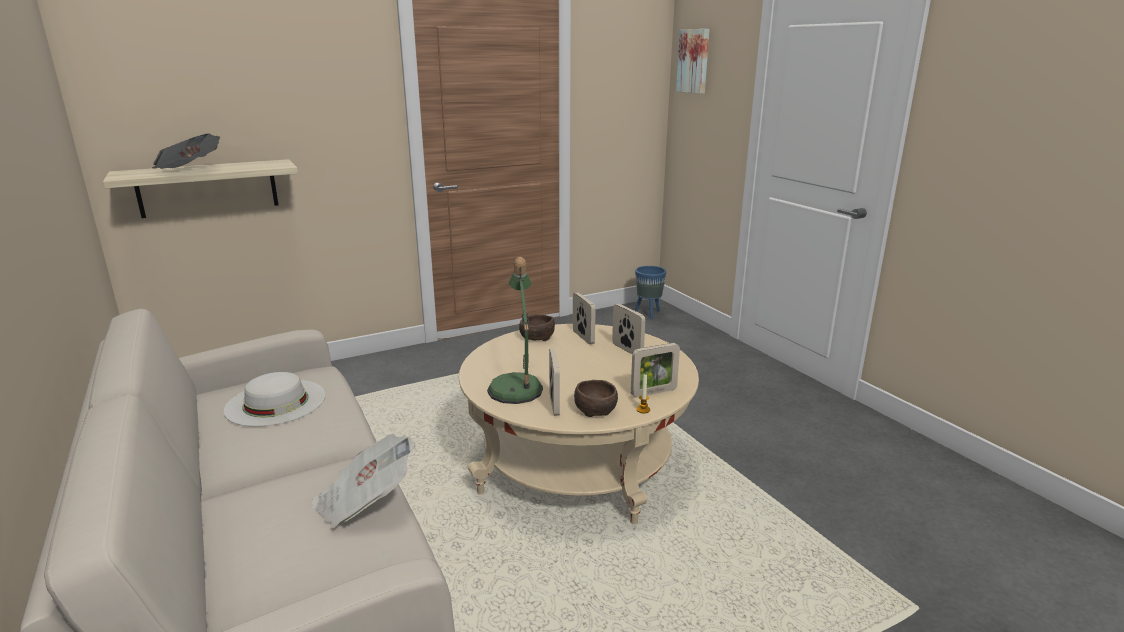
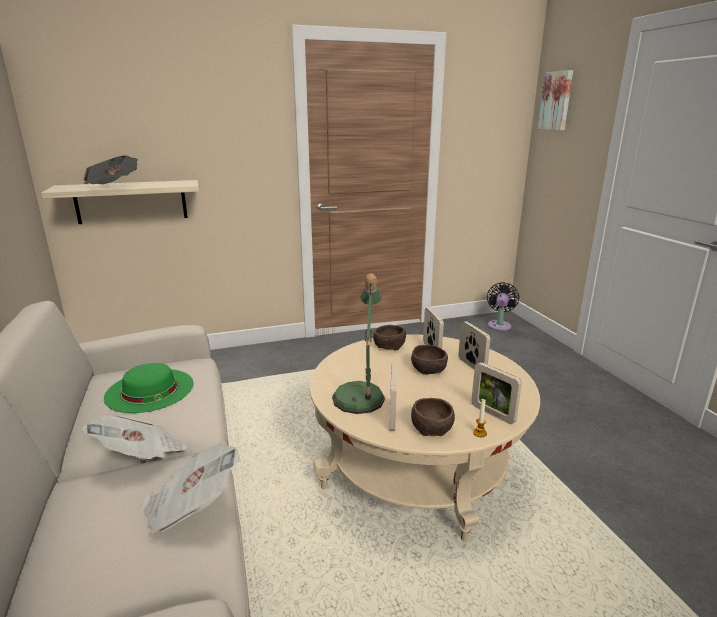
camera: 10 degrees right, 0 degrees up
(276, 402) = (150, 390): white hat -> green hat
(292, 464) = (141, 455): none -> newspaper
(584, 357) = (429, 369): none -> brown bowl
(648, 314) = (499, 325): blue planter -> black fan
(653, 392) = (492, 414): picture frame -> picture frame turned 60 degrees clockwise

